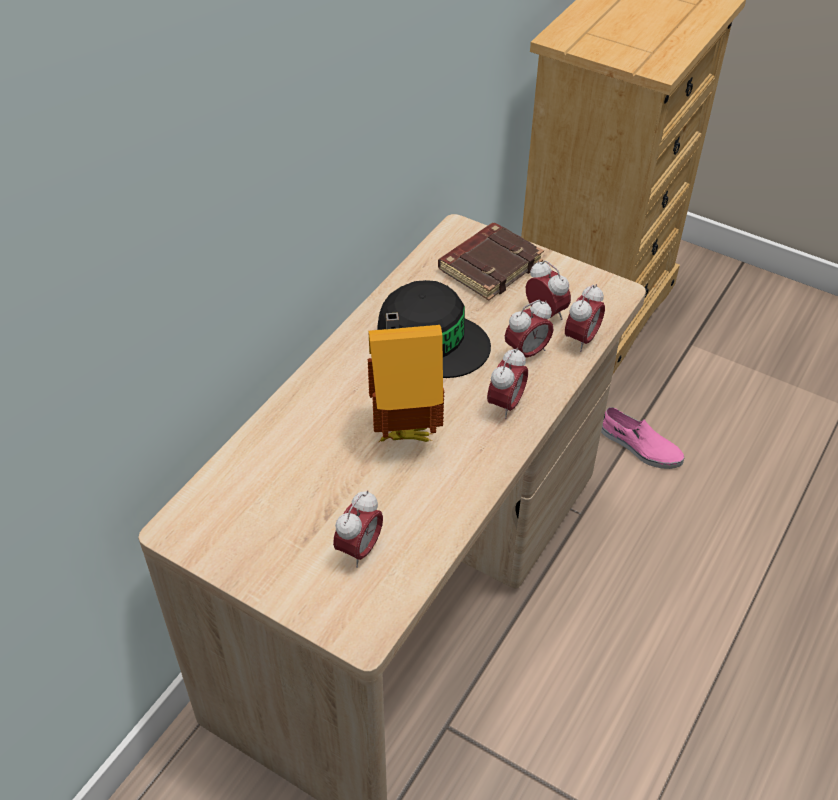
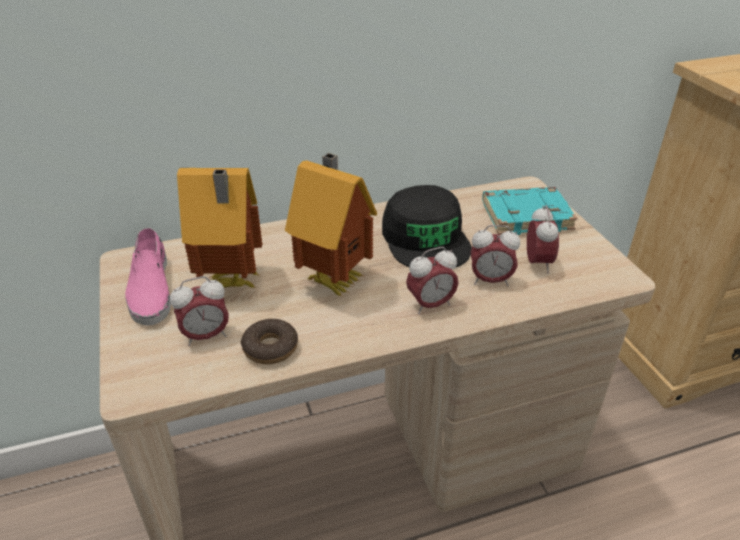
camera: 40 degrees right, 10 degrees down
(317, 488) = (232, 284): none -> toy house
(426, 524) = (270, 348): none -> donut
(489, 265) = (526, 215): brown book -> turquoise book
(581, 339) = (550, 293): alarm clock -> none
(639, 446) = (646, 474): pink shoe -> pink shoe (150, 289)

